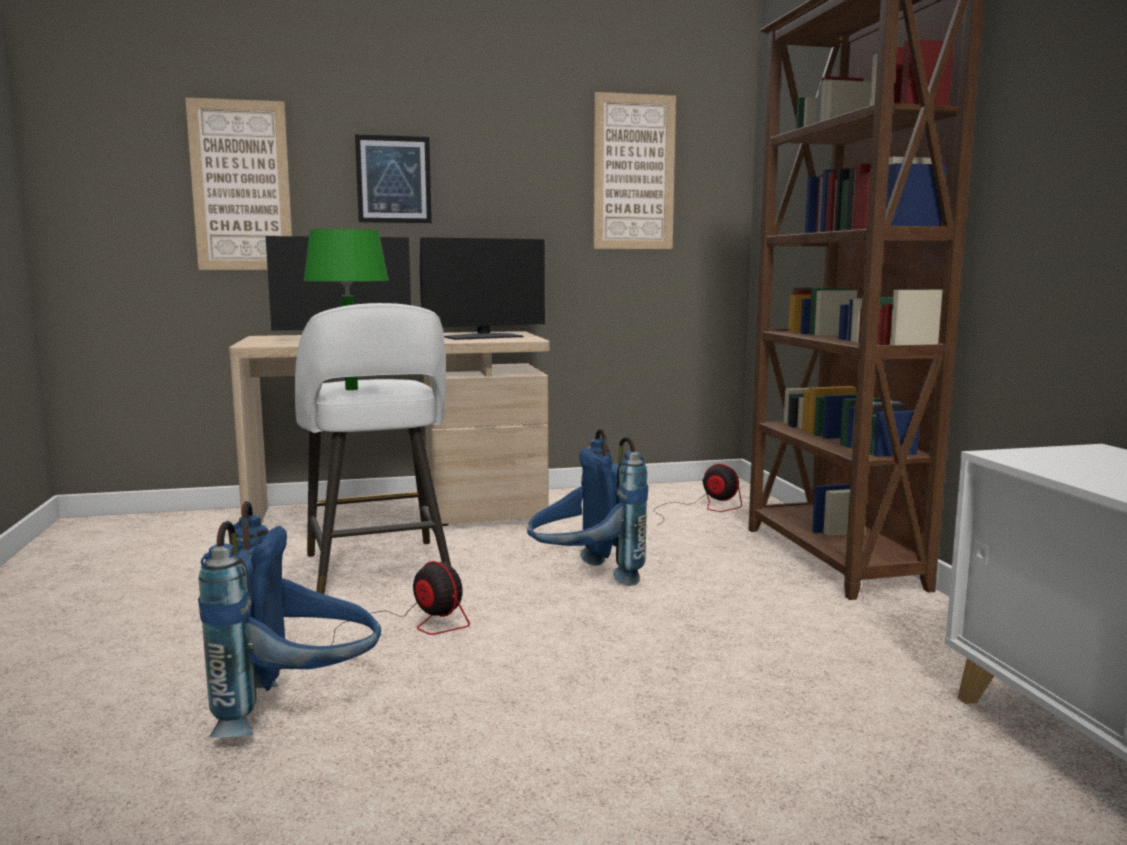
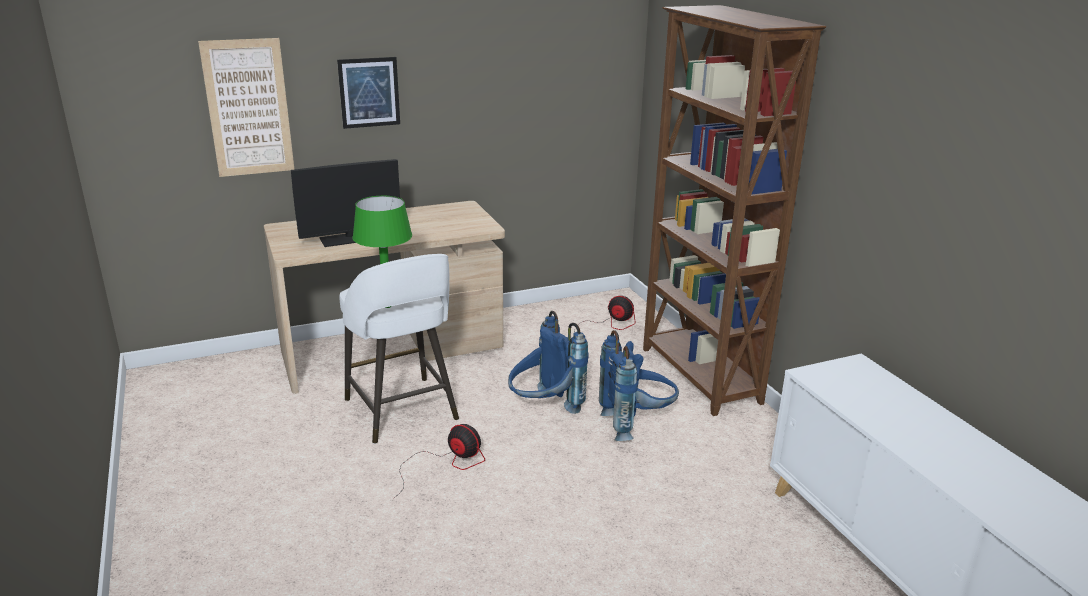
camera: 10 degrees left, 15 degrees up
(299, 710) = (409, 539): blue backpack -> blue backpack (636, 424)
(483, 337) = (451, 221): monitor -> none
(634, 172) = (554, 71): picture -> none

